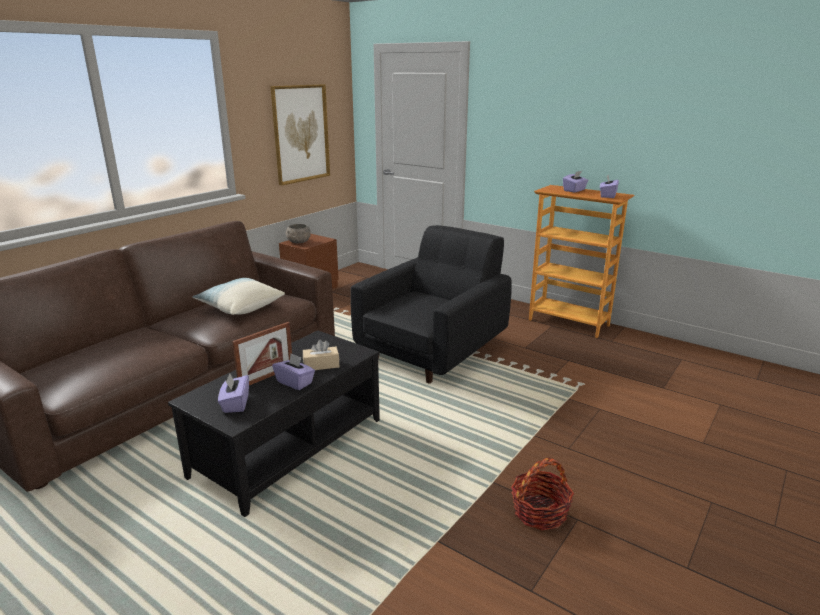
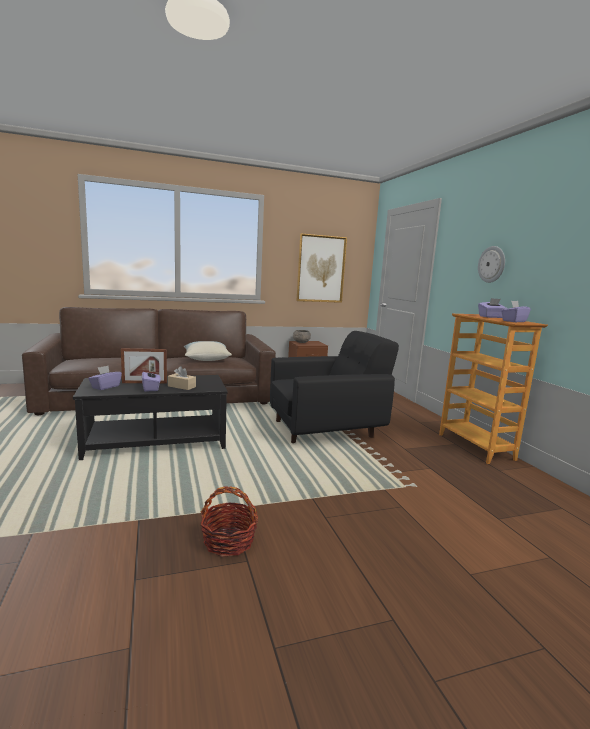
camera: 35 degrees right, 10 degrees down
(556, 129) = (492, 264): none -> wall clock

